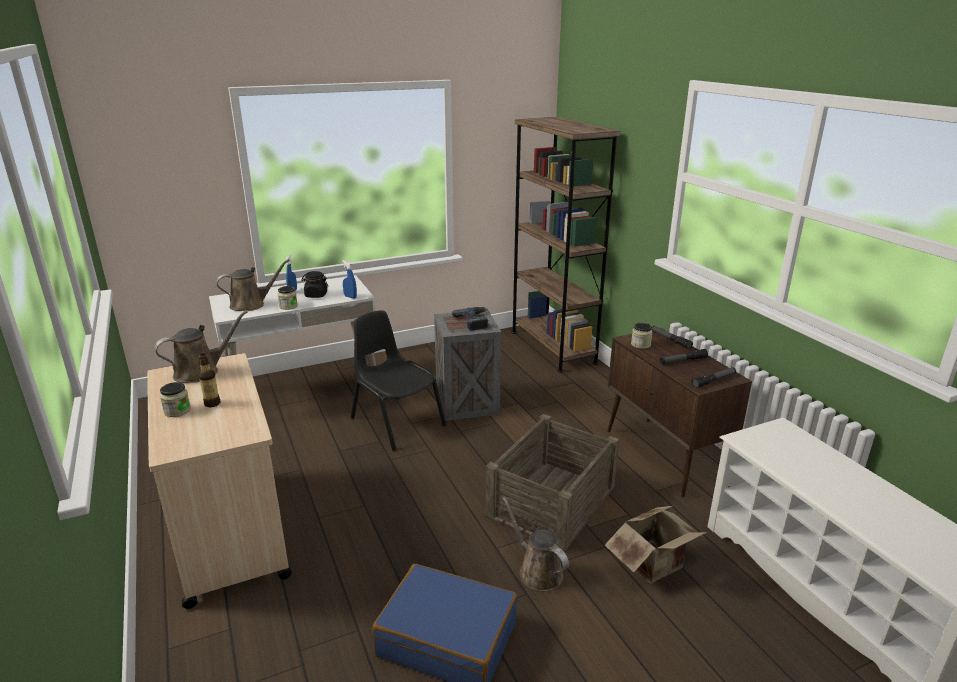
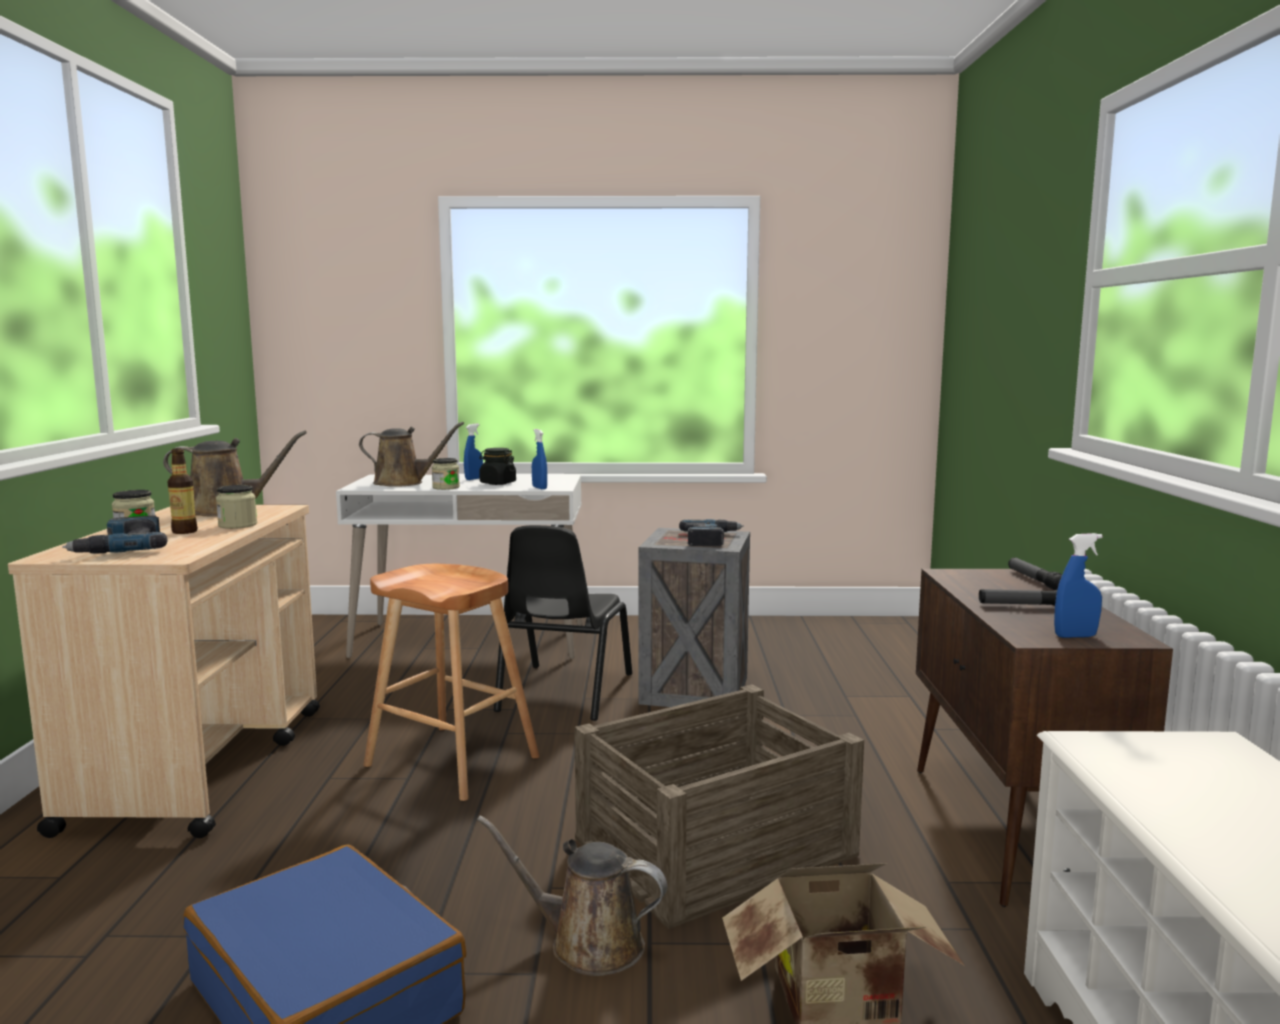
camera: 25 degrees right, 15 degrees down
(198, 430) = (121, 547): none -> power drill
(378, 487) = (451, 762): none -> brown stool
(397, 421) = (563, 692): black chair -> black chair turned 150 degrees counterclockwise
(537, 571) = (587, 944): brown watering can -> brown watering can turned 60 degrees counterclockwise
(552, 347) = (909, 648): brown bookcase -> none
(640, 344) = (967, 580): jar -> jar (237, 525)
(714, 381) = (1075, 636): flashlight -> blue spray bottle

